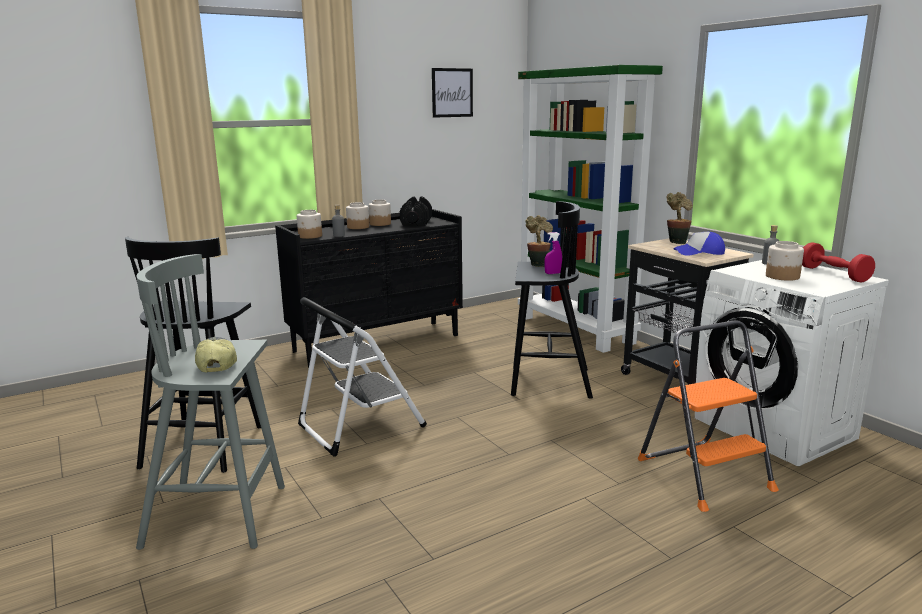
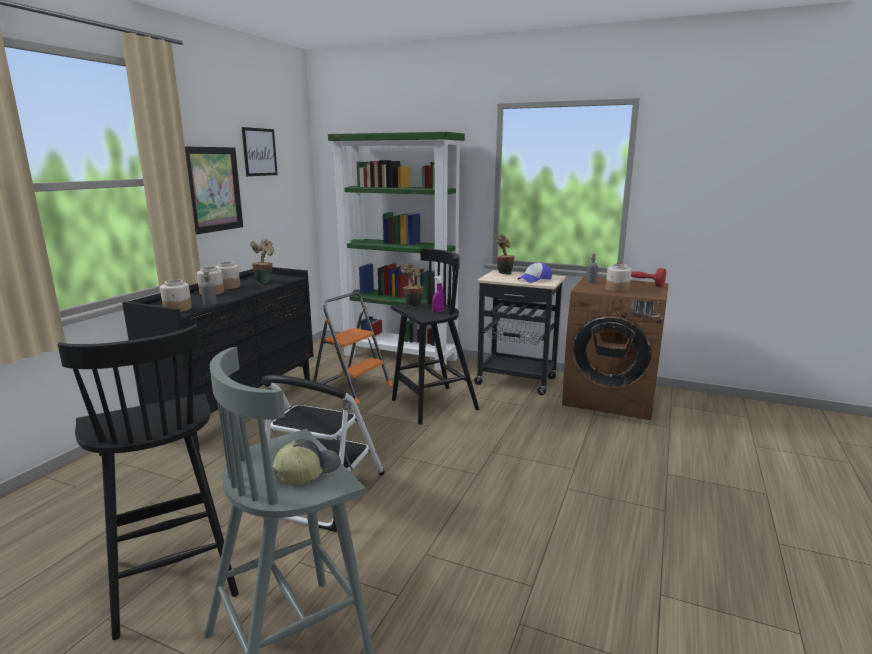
camera: 35 degrees left, 0 degrees up
(216, 364) = (307, 471): cap -> cap turned 90 degrees clockwise
(392, 130) = (213, 189): none -> picture
(416, 223) = (264, 281): black dumbbell -> potted plant
(701, 471) = (607, 442): orange step ladder -> orange step ladder (350, 386)
(773, 431) = (610, 401): white washing machine -> brown washing machine

